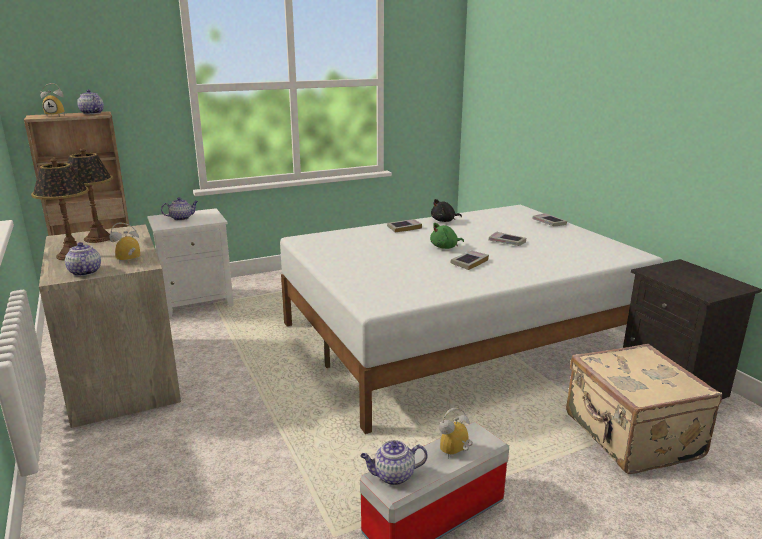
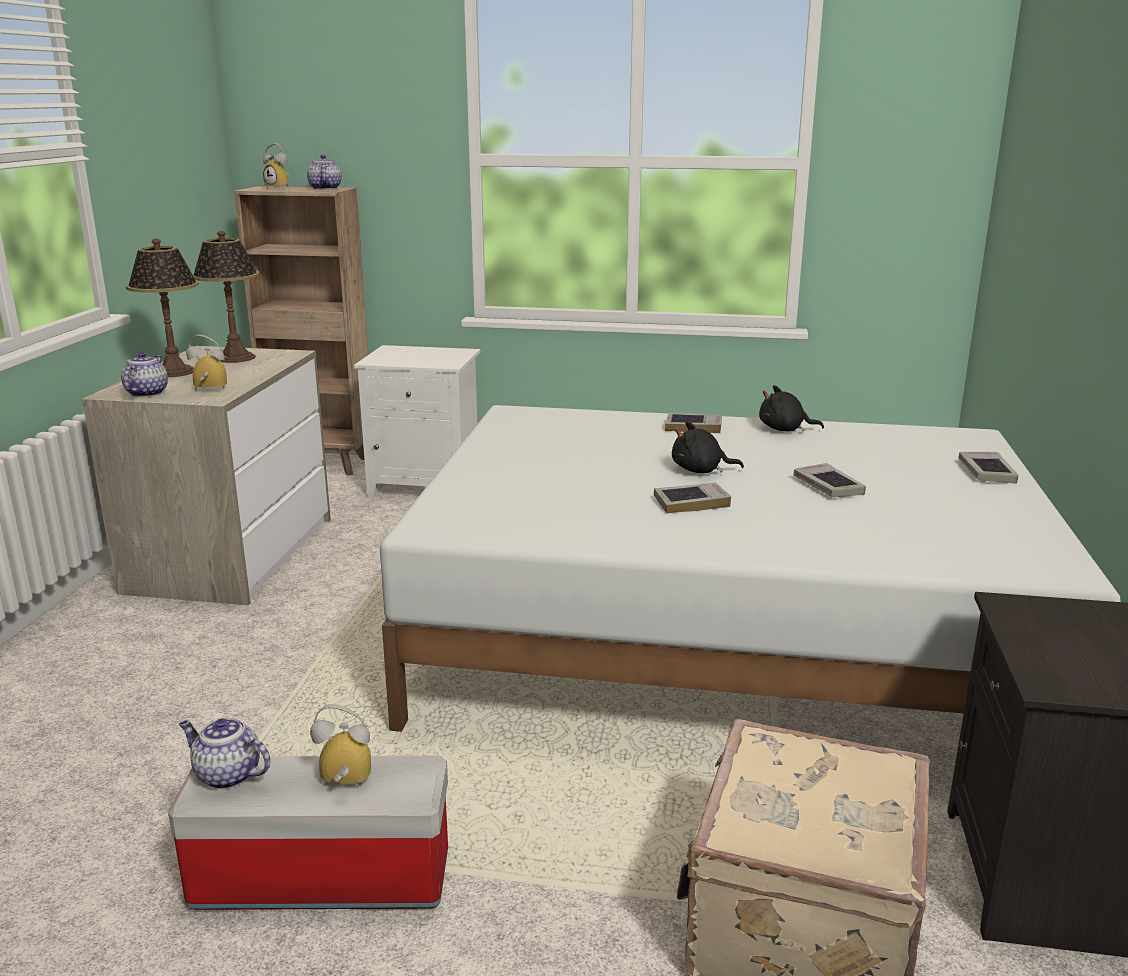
camera: 35 degrees right, 0 degrees up
(181, 218) = (414, 355): teapot -> none
(445, 247) = (700, 470): green plush toy -> black plush toy

